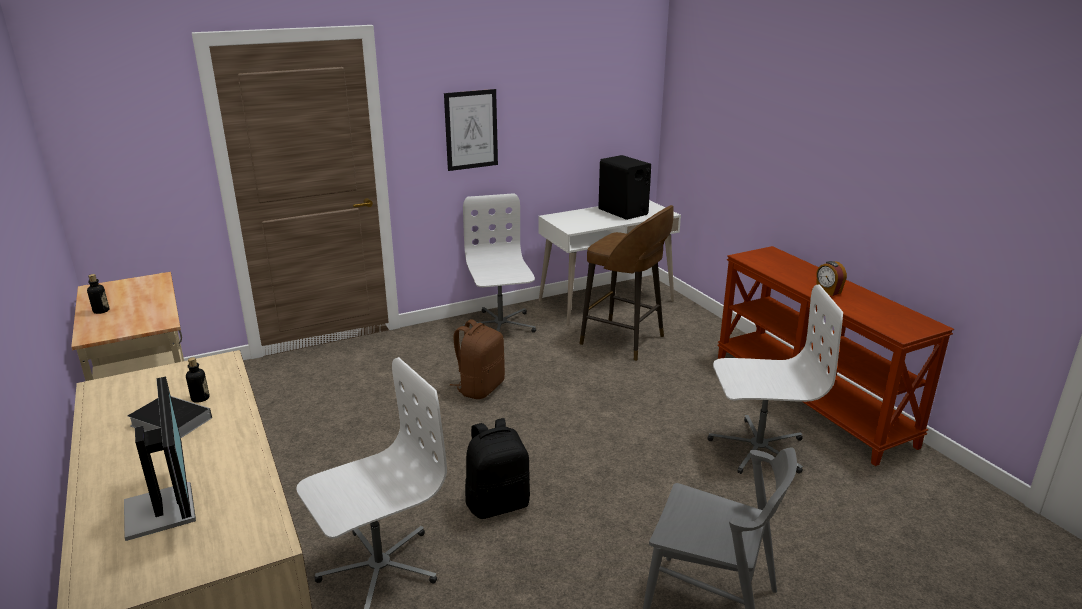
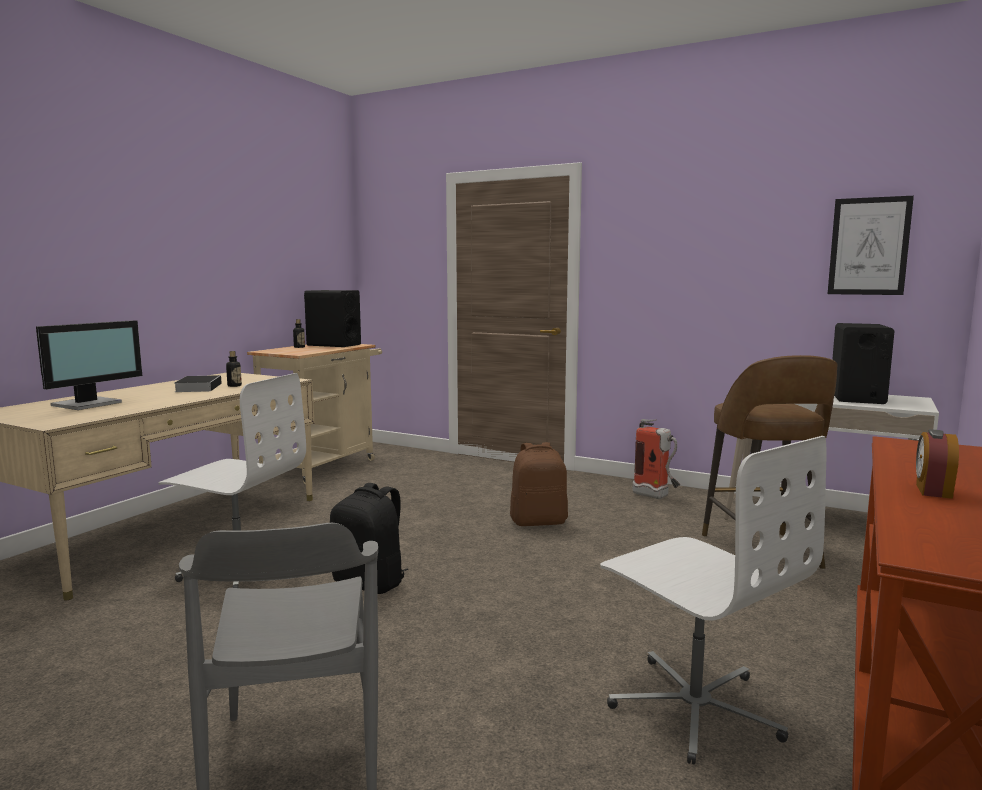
camera: 55 degrees right, 15 degrees down
(124, 290) = (333, 345): none -> black speaker
(471, 130) = (671, 271): picture -> picture (869, 246)
(500, 326) = (656, 497): white office chair -> fire extinguisher

